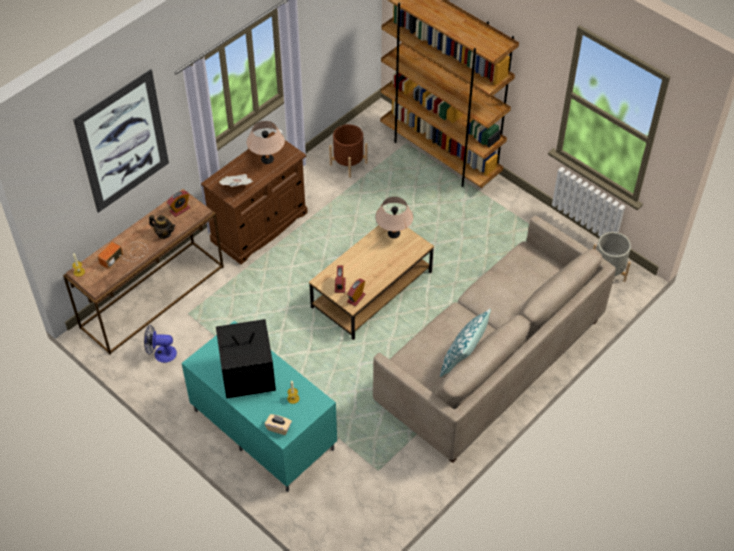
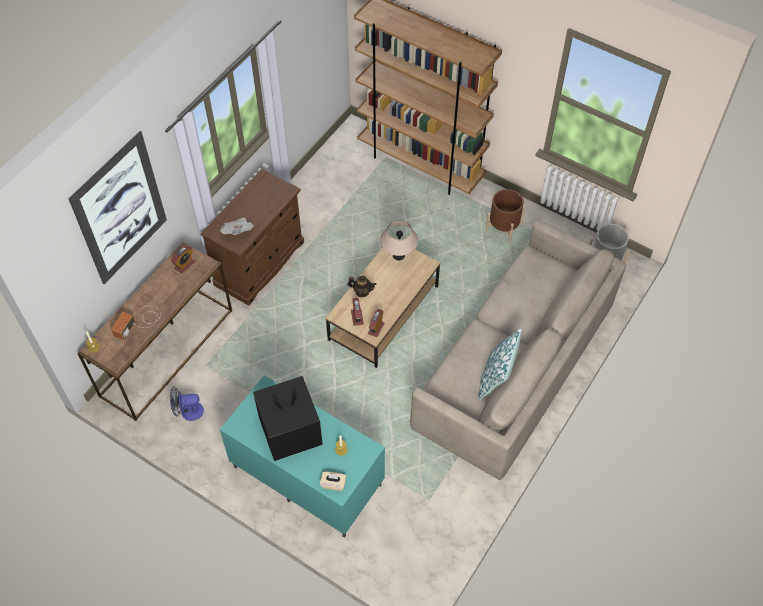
camera: 10 degrees left, 5 degrees up
(164, 233) = (173, 293): teapot -> teapot (362, 292)
(267, 160) = (262, 199): beige table lamp -> none
(348, 163) = (334, 186): brown planter -> brown planter (503, 227)

